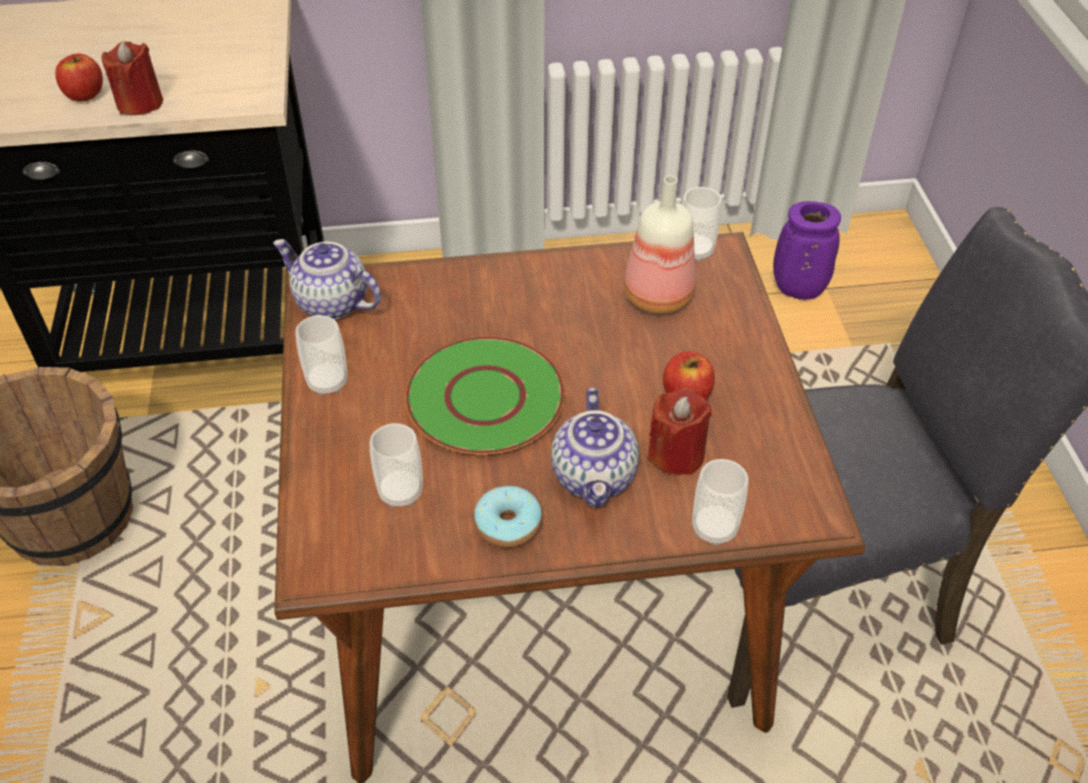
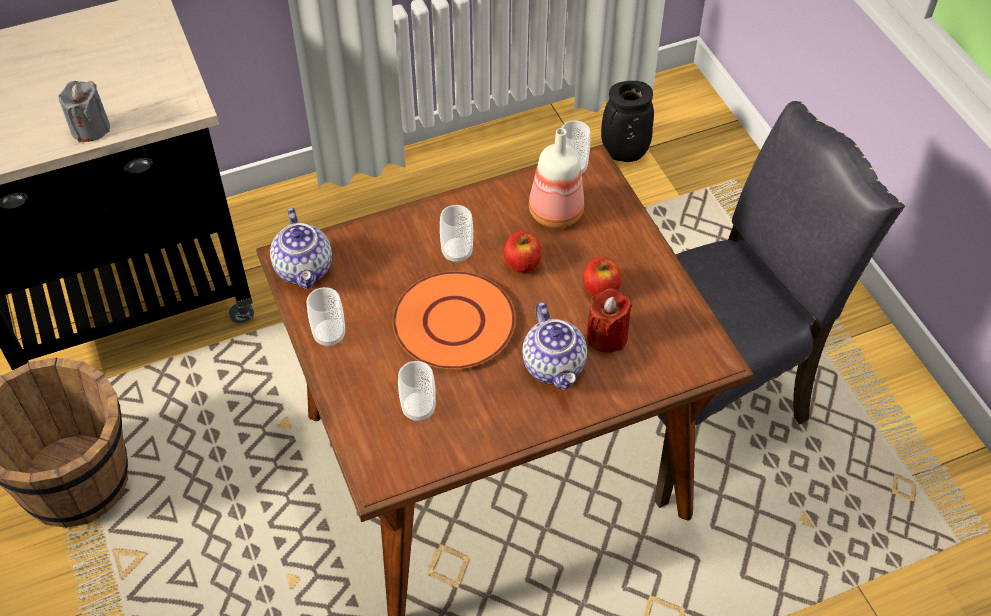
camera: 15 degrees left, 5 degrees up
(85, 95) = (38, 129): apple -> apple (522, 263)
(140, 103) = (90, 128): red candle -> grey candle
(331, 303) = (305, 269): teapot -> teapot turned 120 degrees counterclockwise
(484, 398) = (453, 323): green plate -> orange plate
(508, 524) = (505, 415): donut -> none
(714, 528) = (649, 385): cup -> cup (457, 253)
(797, 290) = (623, 154): purple vase -> black vase

